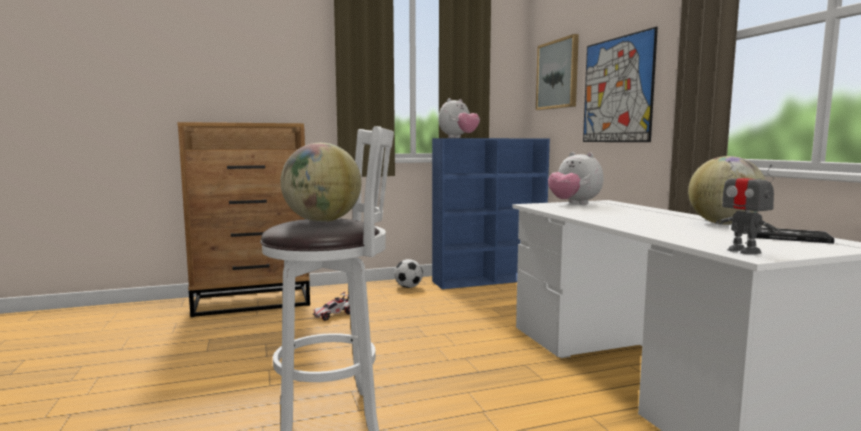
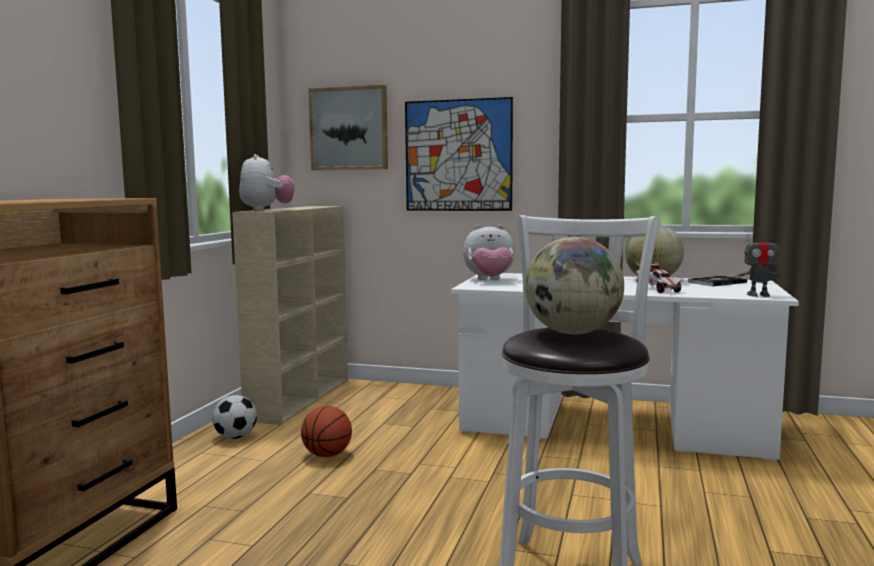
camera: 55 degrees left, 0 degrees up
(333, 315) = (251, 503): toy car -> toy car (658, 289)
(418, 310) = (327, 455): none -> basketball
(490, 280) = (300, 398): blue bookcase -> beige bookcase

